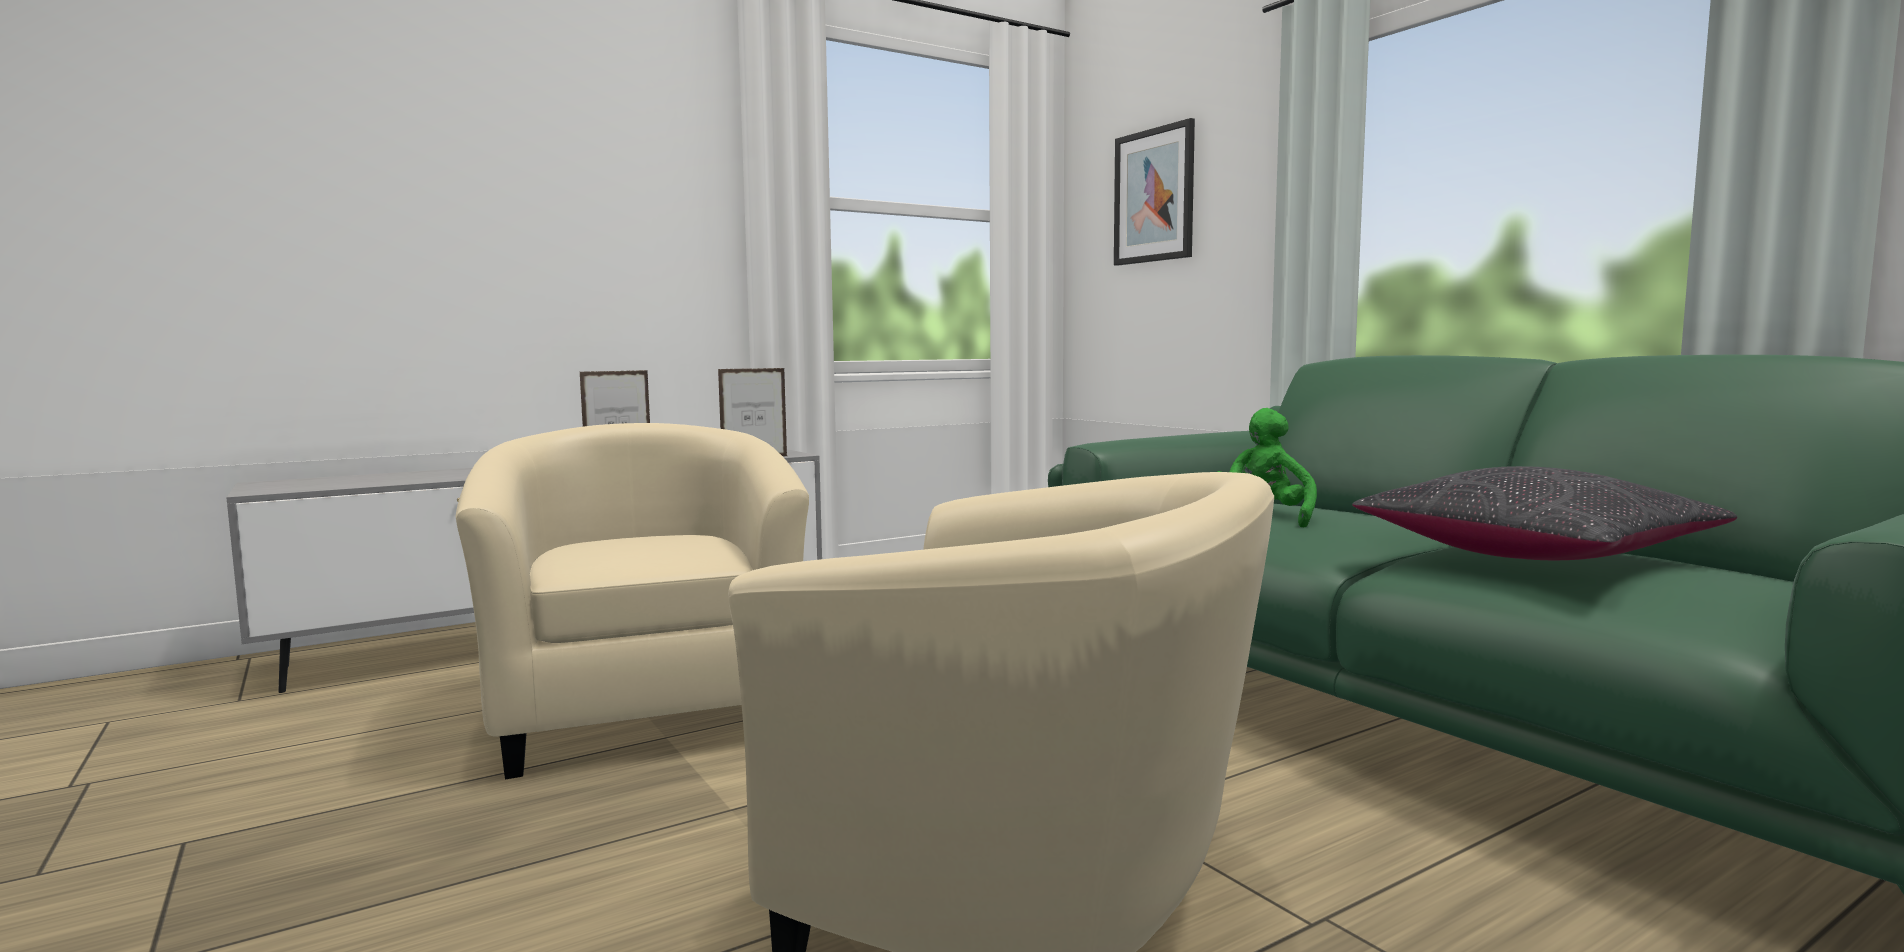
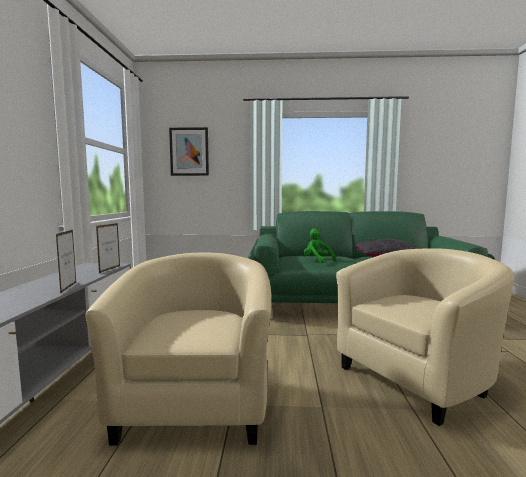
camera: 55 degrees left, 0 degrees up
(648, 712) = (196, 402): beige armchair -> beige armchair turned 75 degrees clockwise

